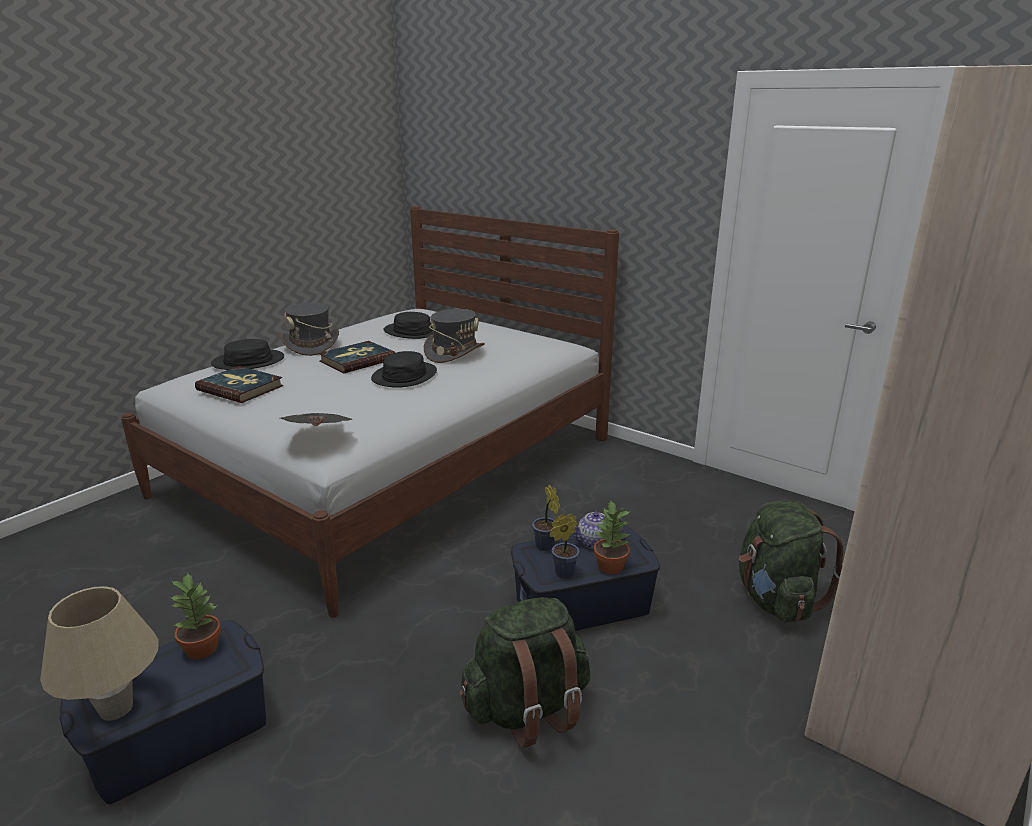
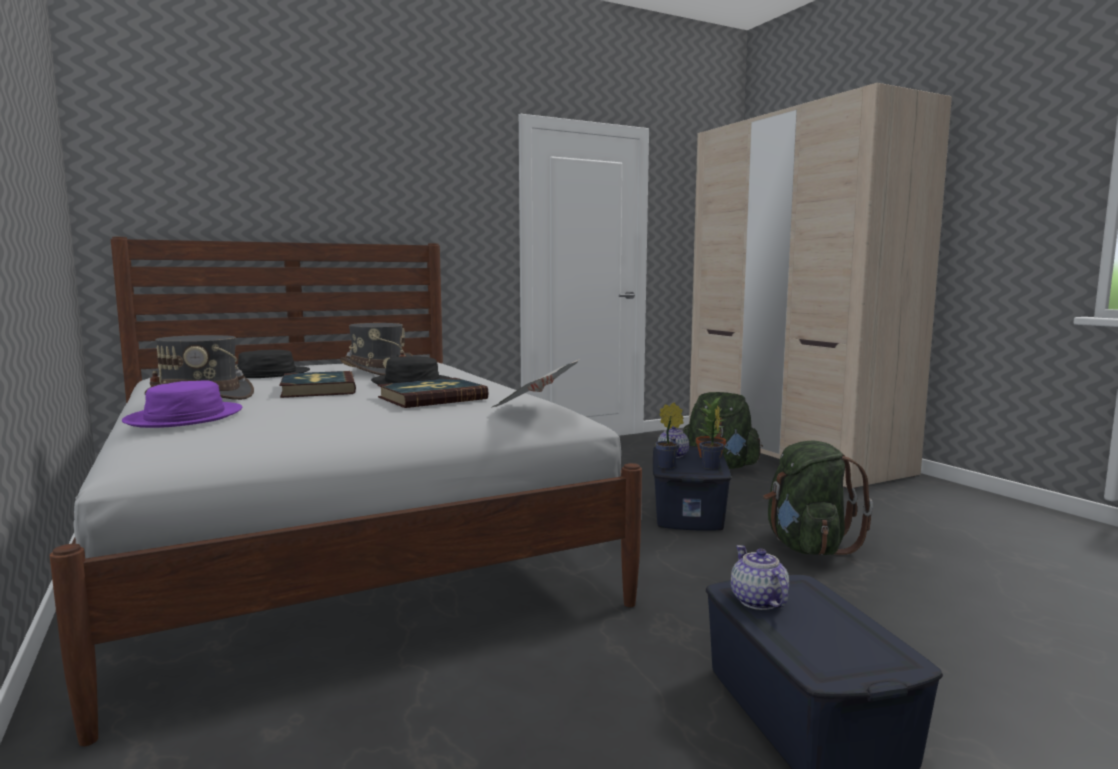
camera: 65 degrees left, 15 degrees down
(116, 708) = (863, 651): beige table lamp -> none
(201, 648) = (758, 601): potted plant -> teapot
(240, 388) = (297, 423): book -> book (432, 398)
(248, 361) = (185, 417): black hat -> purple hat

